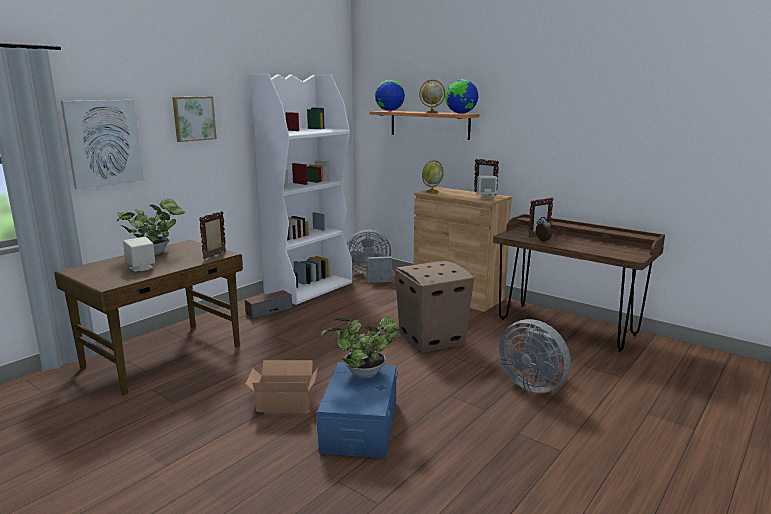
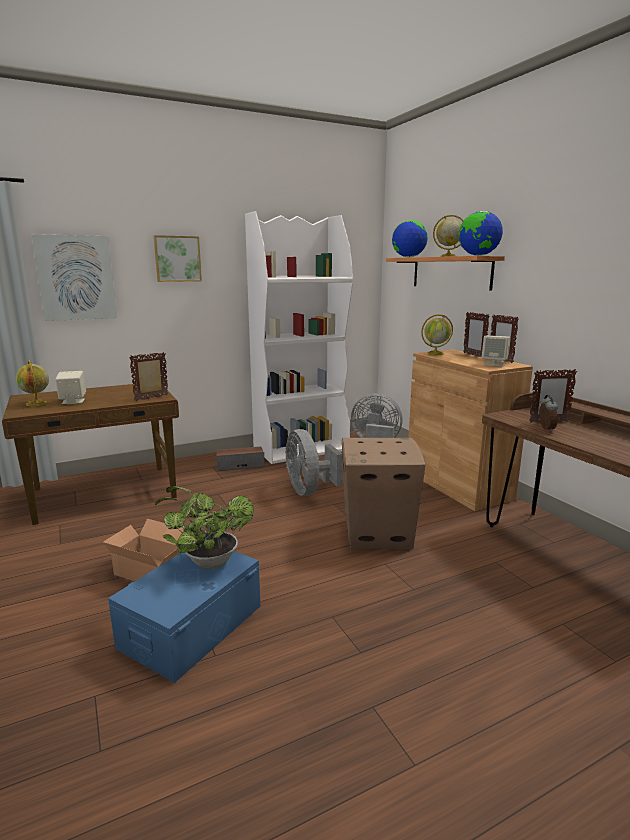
camera: 25 degrees right, 0 degrees up
(106, 274) = (36, 403): none -> globe
(155, 253) = (109, 389): potted plant -> none
(461, 191) = (473, 355): none -> picture frame
(533, 385) = (459, 633): grey fan -> grey fan (309, 490)

